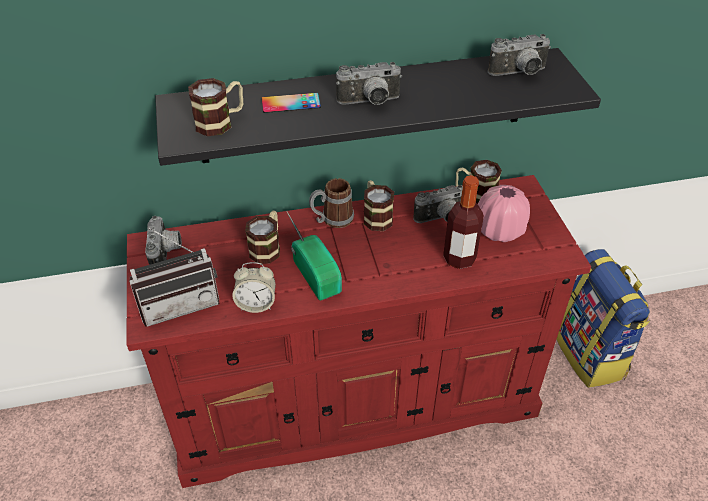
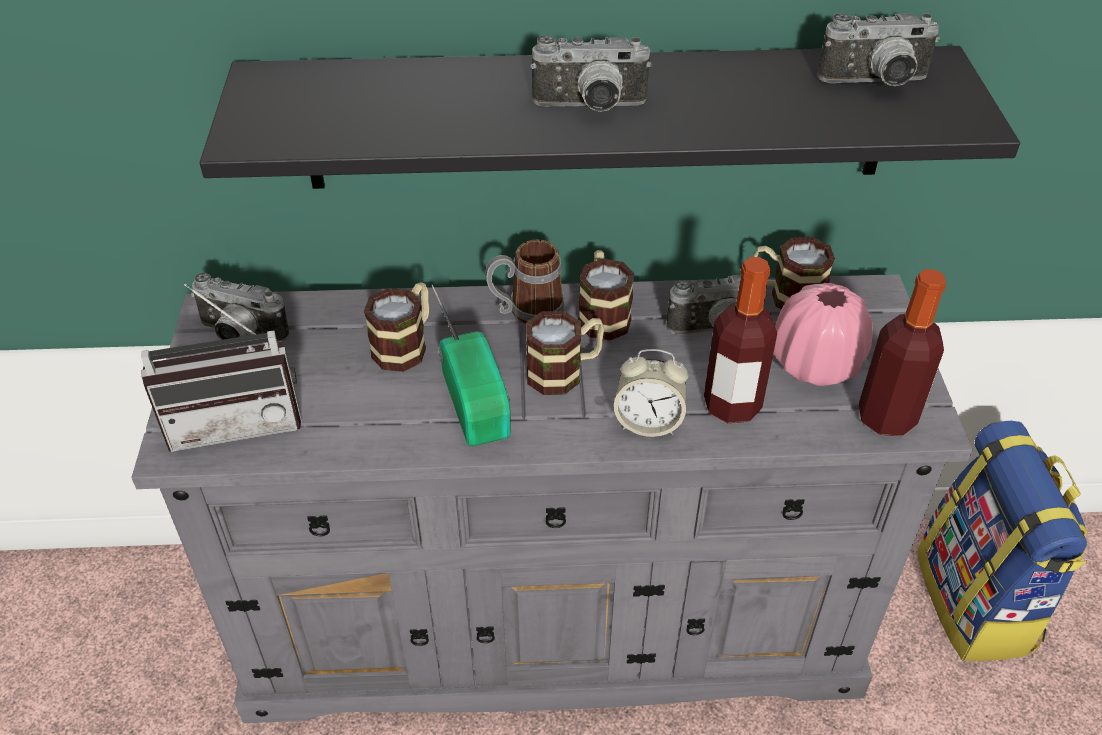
camera: 10 degrees right, 0 degrees up
(167, 254) = (239, 336): camera -> camera turned 105 degrees clockwise
(221, 122) = (323, 115): mug -> mug (565, 371)
(256, 304) = (362, 438): alarm clock -> alarm clock (648, 422)
(291, 103) = (452, 96): phone -> none
(356, 400) = (555, 621): red dresser -> grey dresser
(543, 255) = (886, 417): none -> bottle

